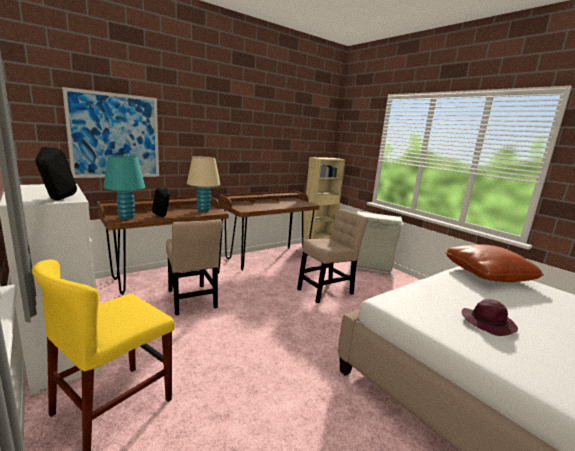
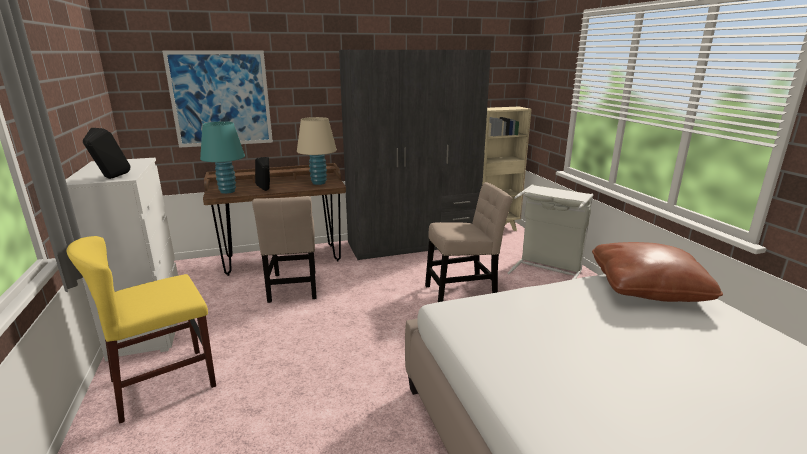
camera: 20 degrees right, 5 degrees up
(267, 258) = (413, 243): brown desk -> grey wardrobe
(488, 323) = (560, 352): purple hat -> none

